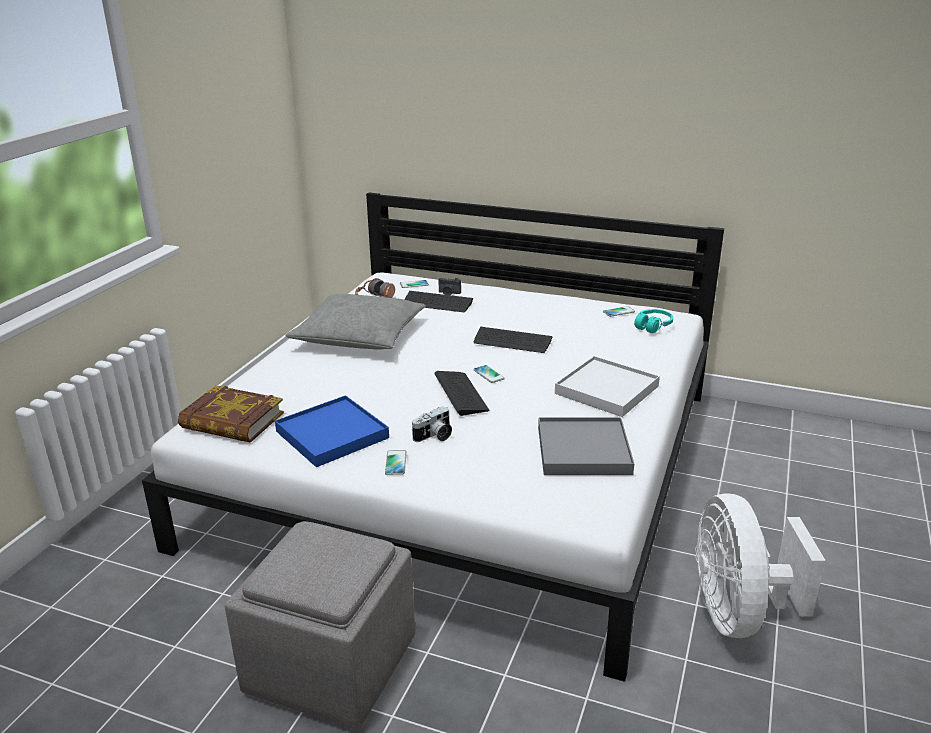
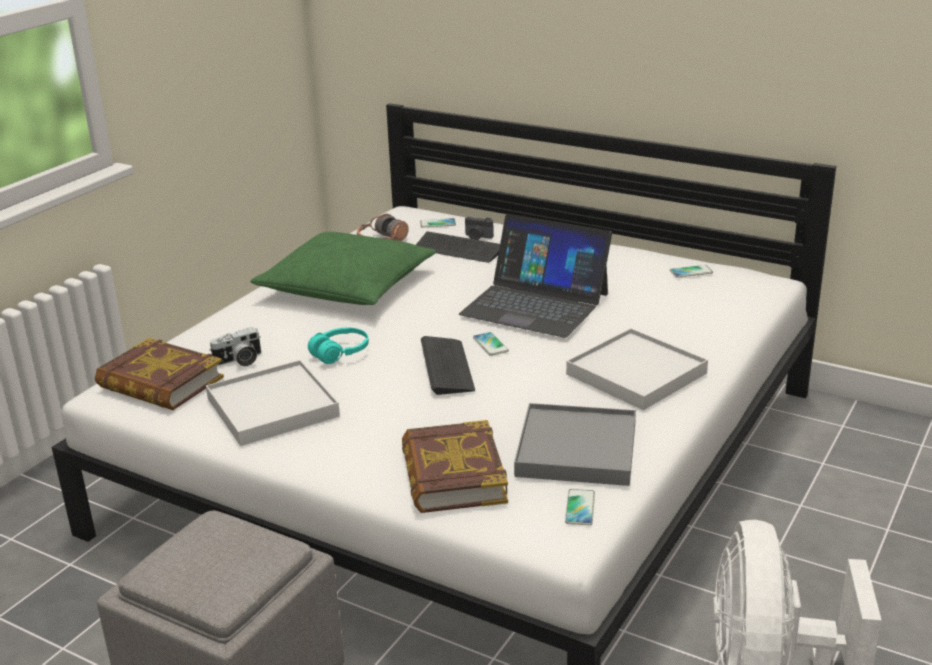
camera: 10 degrees right, 0 degrees up
(332, 434) = (273, 407): blue tray -> white tray
(359, 336) = (347, 286): grey pillow -> green pillow
(395, 463) = (336, 448): phone -> phone (580, 508)
(434, 436) = (396, 418): camera -> camera (239, 361)
(495, 478) = (453, 475): none -> book
(512, 341) = (535, 304): keyboard -> laptop
(653, 326) = (729, 293): turquoise headphones -> turquoise headphones (340, 353)

